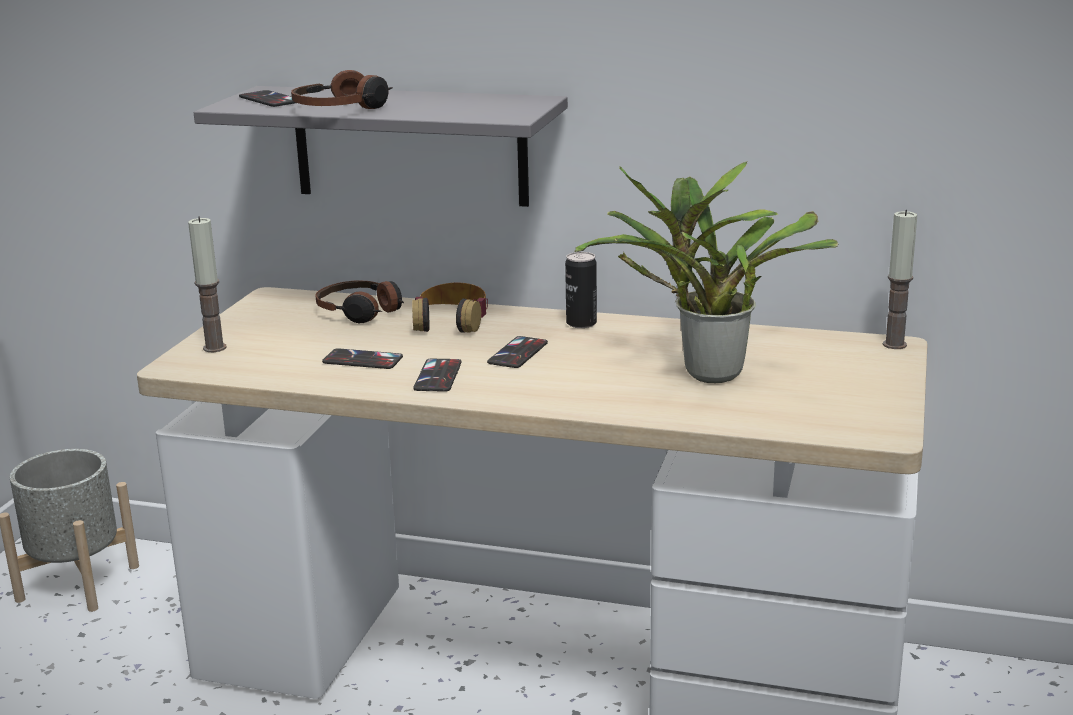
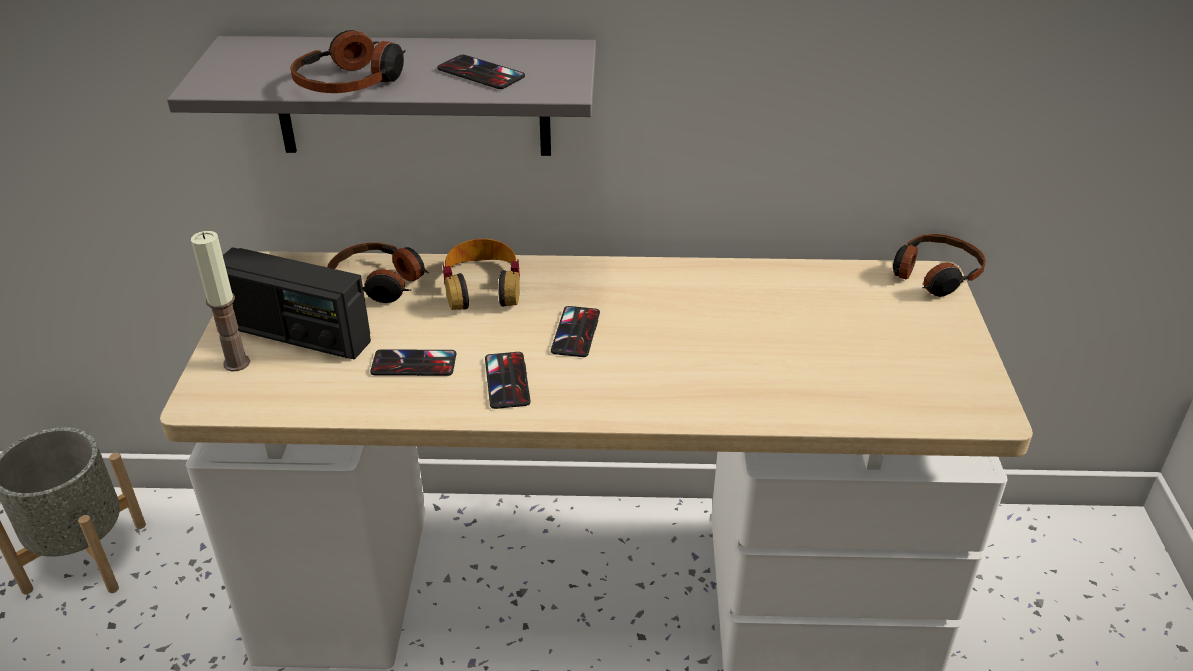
camera: 15 degrees left, 15 degrees up
(270, 100) = (252, 68): phone -> phone (480, 73)
(275, 336) = (299, 335): none -> radio
(581, 323) = (620, 276): can -> none
(704, 373) = (777, 341): potted plant -> none
(894, 344) = (934, 276): candle -> headphones

